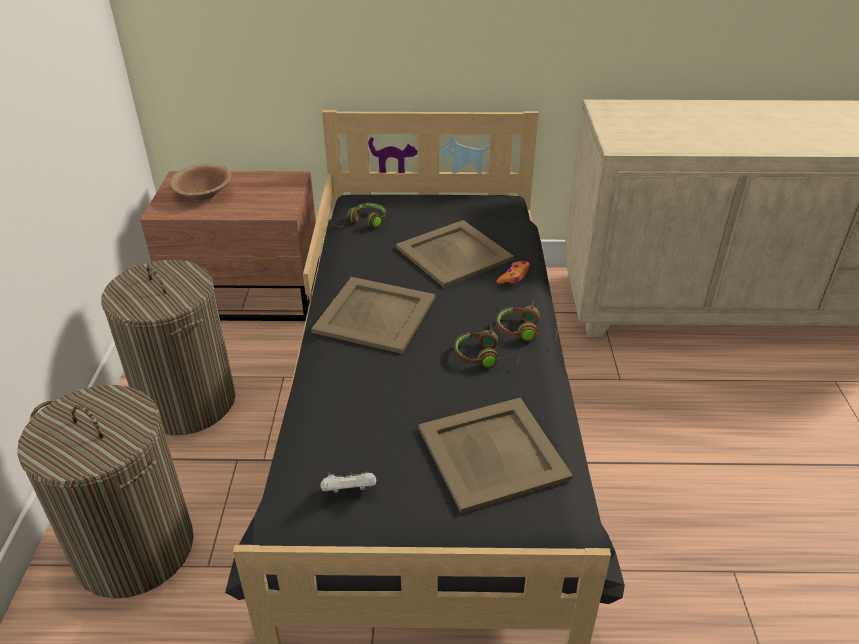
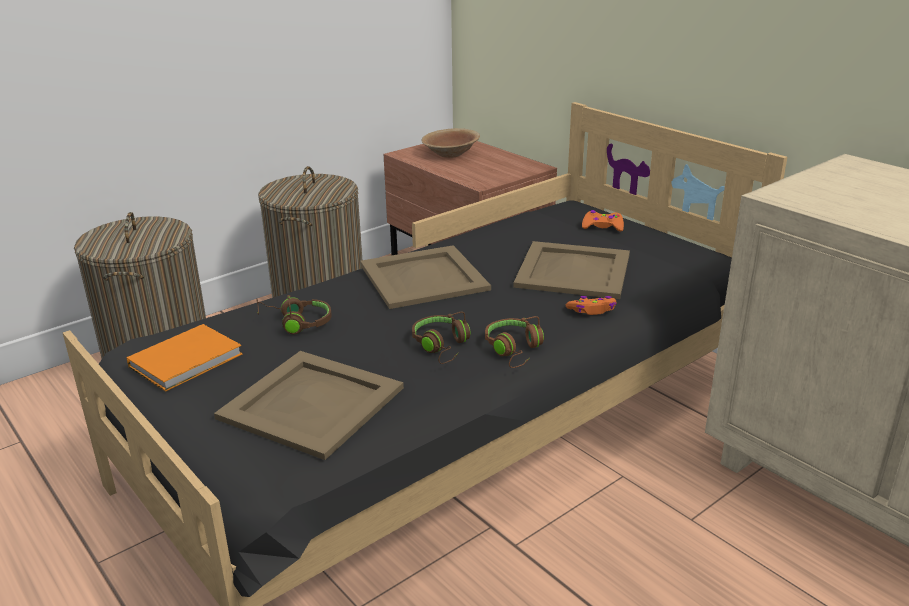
camera: 50 degrees right, 10 degrees down
(349, 492) = (189, 360): white game controller -> orange book
(362, 223) = (542, 220): brown headphones -> brown headphones (295, 323)
(409, 208) = (602, 226): none -> orange game controller

